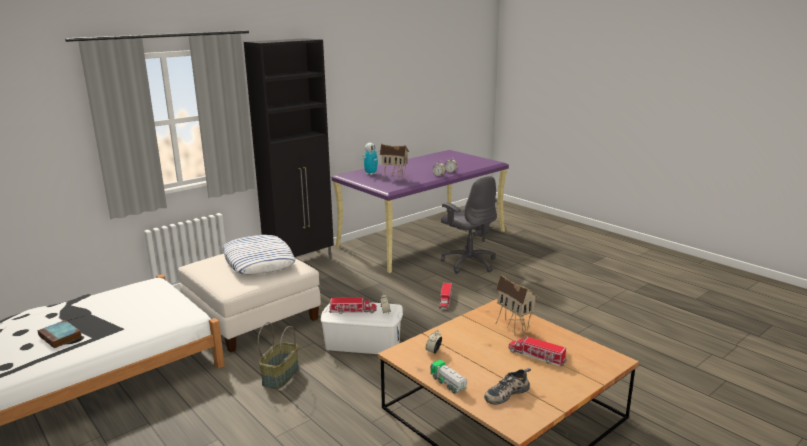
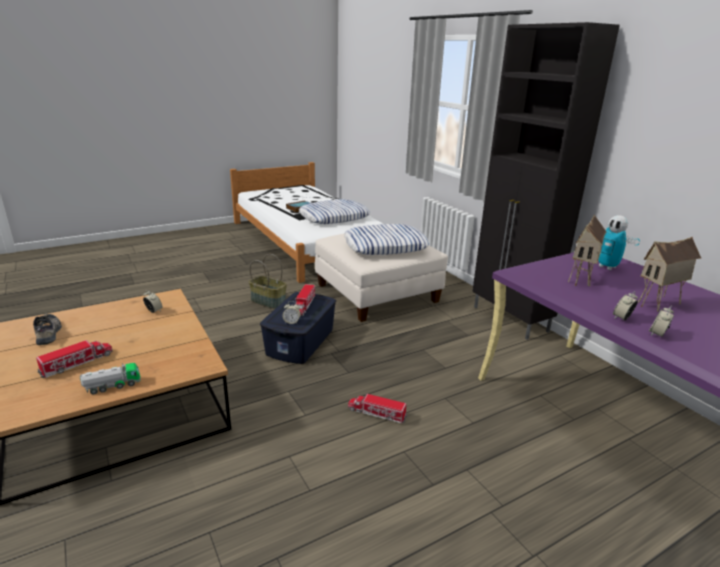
camera: 100 degrees right, 5 degrees up
(116, 307) = (334, 217): none -> pillow
(363, 342) = (301, 341): white storage box -> blue storage box
(448, 384) = (98, 310): toy truck -> toy truck (112, 386)
(469, 263) = (524, 471): grey office chair -> none
(514, 328) = (145, 364): toy house -> toy house (659, 305)

